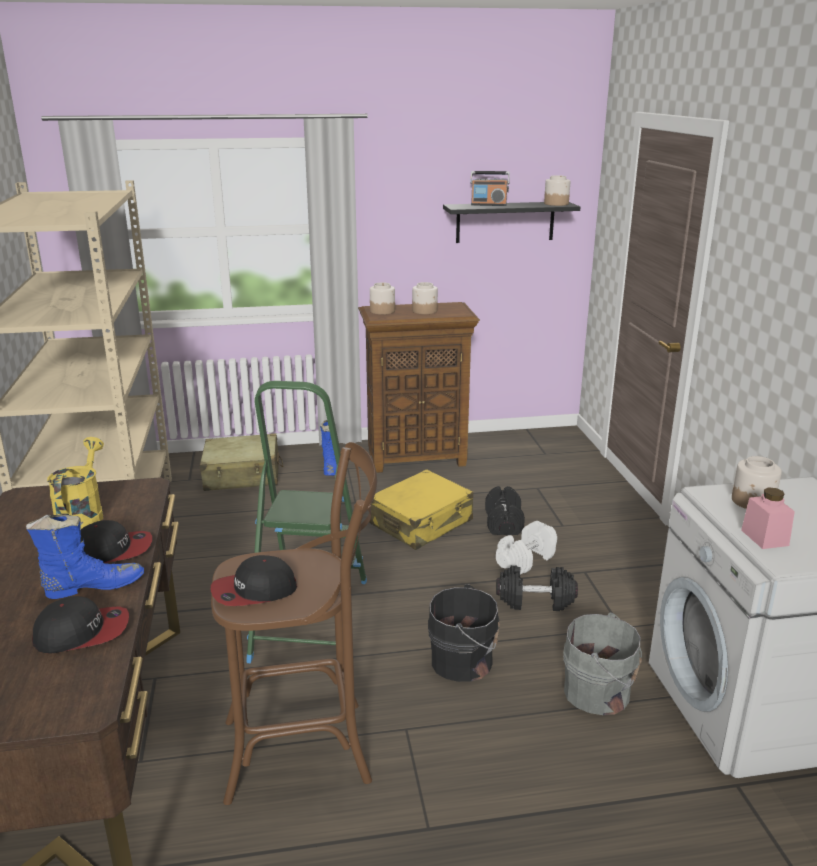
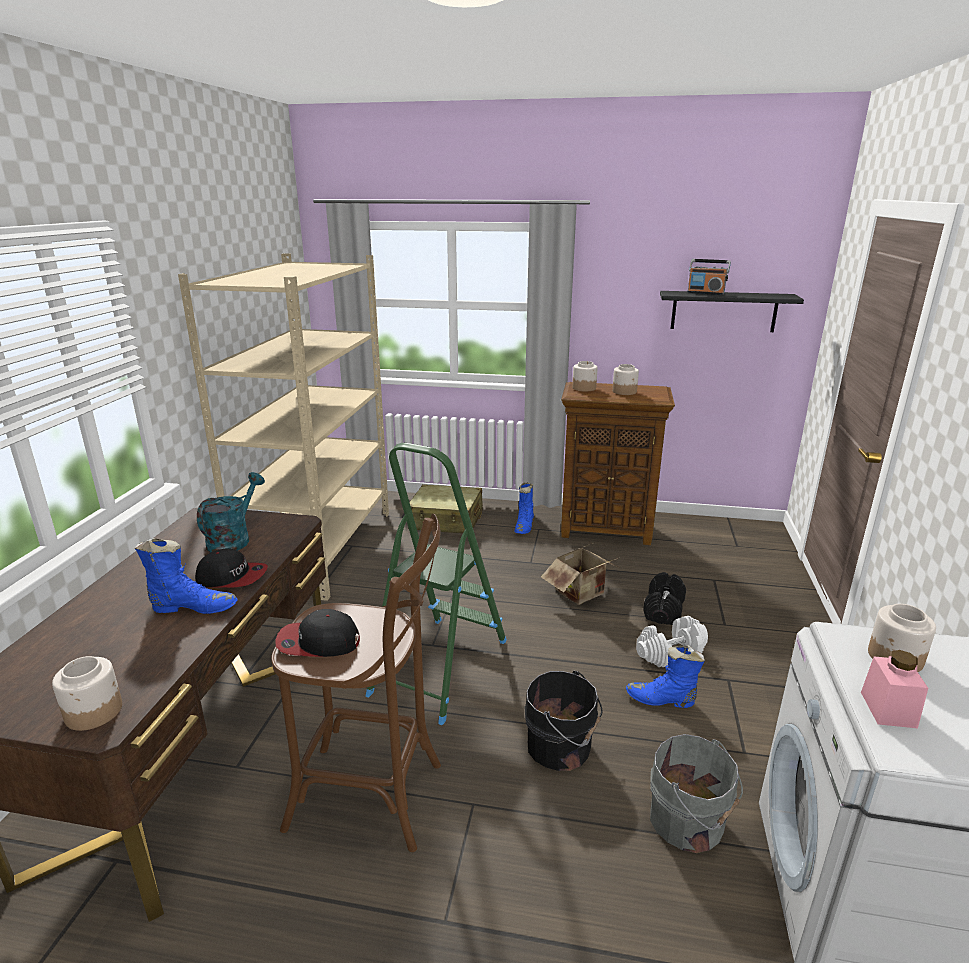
camera: 20 degrees right, 0 degrees up
(82, 515) = (233, 539): yellow watering can -> turquoise watering can
(82, 632) = (155, 650): cap -> none
(421, 523) = (583, 594): yellow suitcase -> cardboard box
(535, 601) = (661, 700): black dumbbell -> blue boot
(556, 204) = (779, 295): jar -> jar (94, 711)

